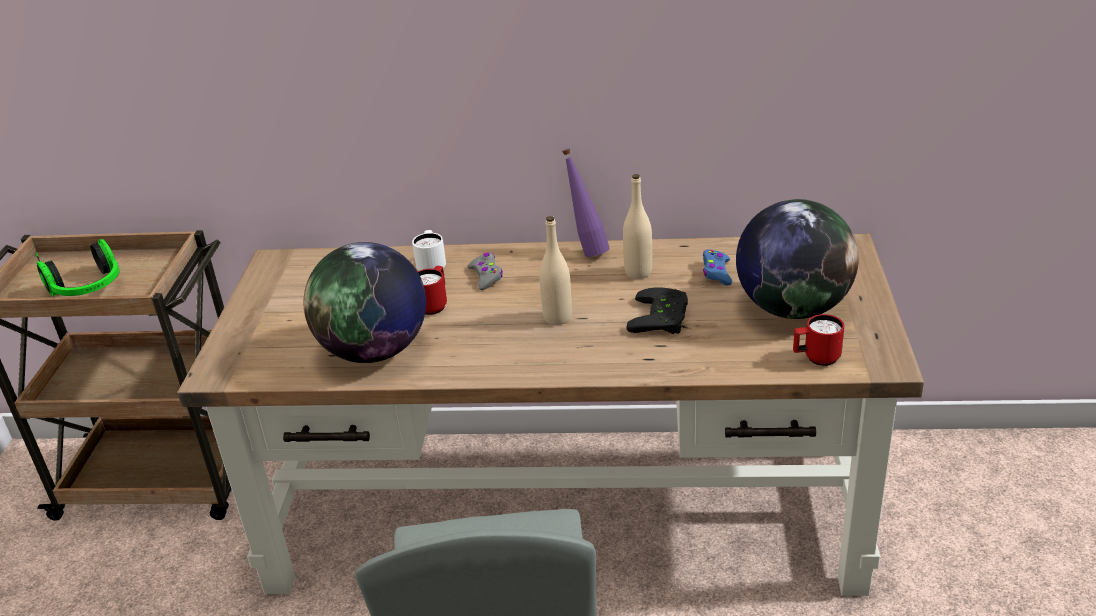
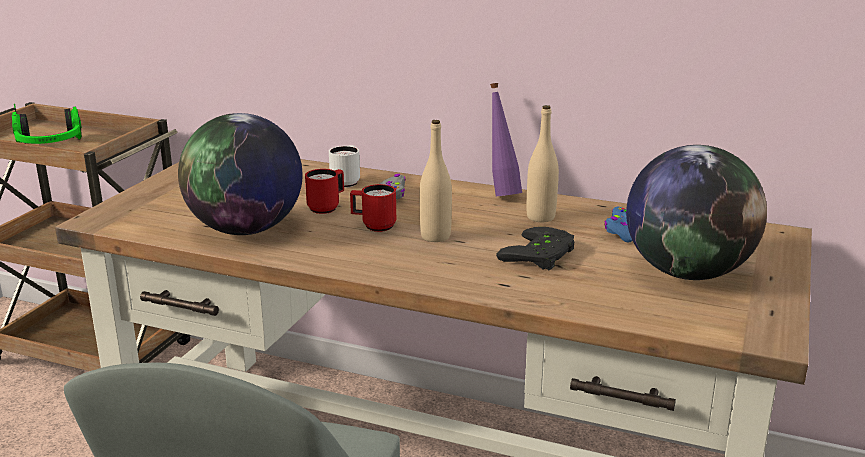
camera: 15 degrees right, 10 degrees down
(816, 358) = (689, 318): red mug -> red mug (373, 226)

